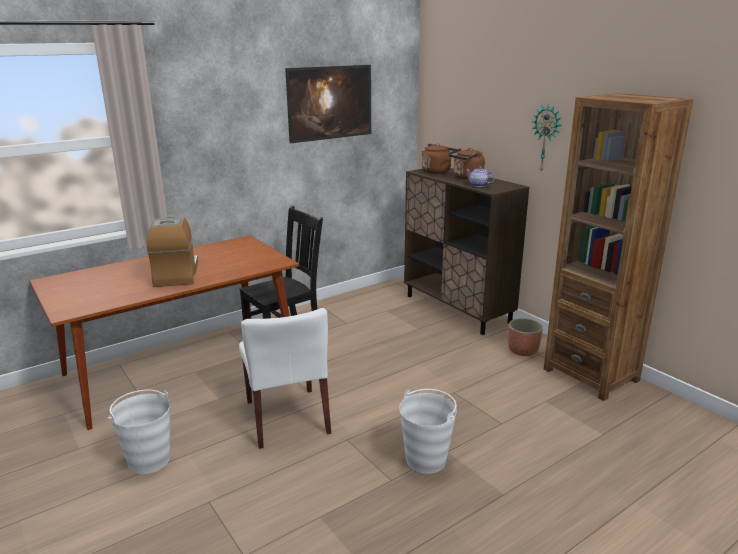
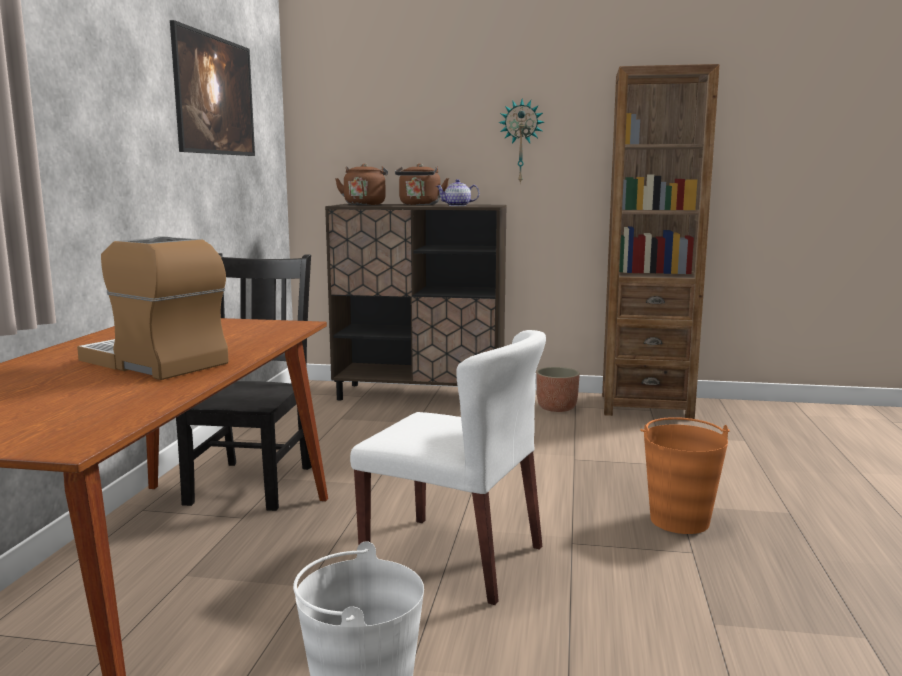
camera: 45 degrees left, 10 degrees down
(426, 460) = (679, 520): white bucket -> orange bucket

